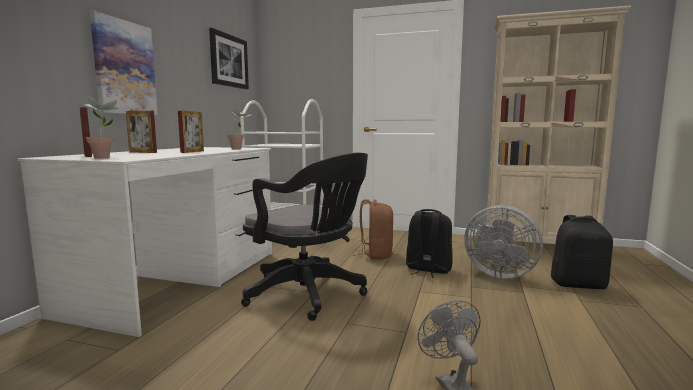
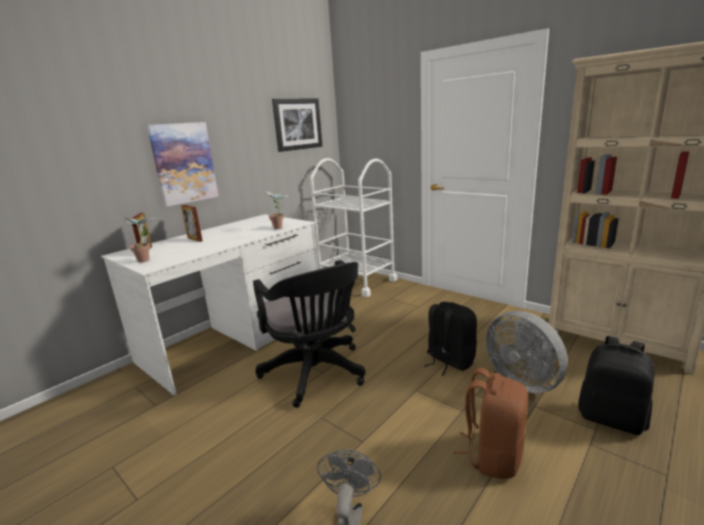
camera: 25 degrees right, 10 degrees up
(192, 152) = (230, 239): picture frame -> none
(375, 254) = (413, 329): brown backpack -> brown backpack (492, 455)

